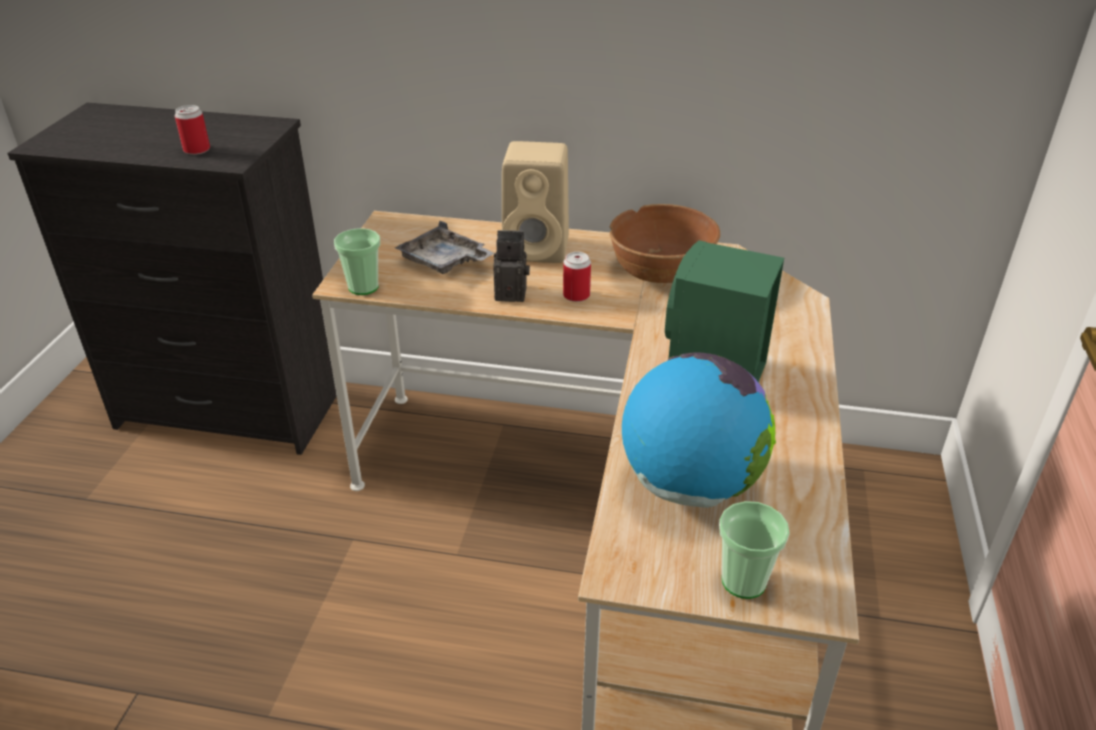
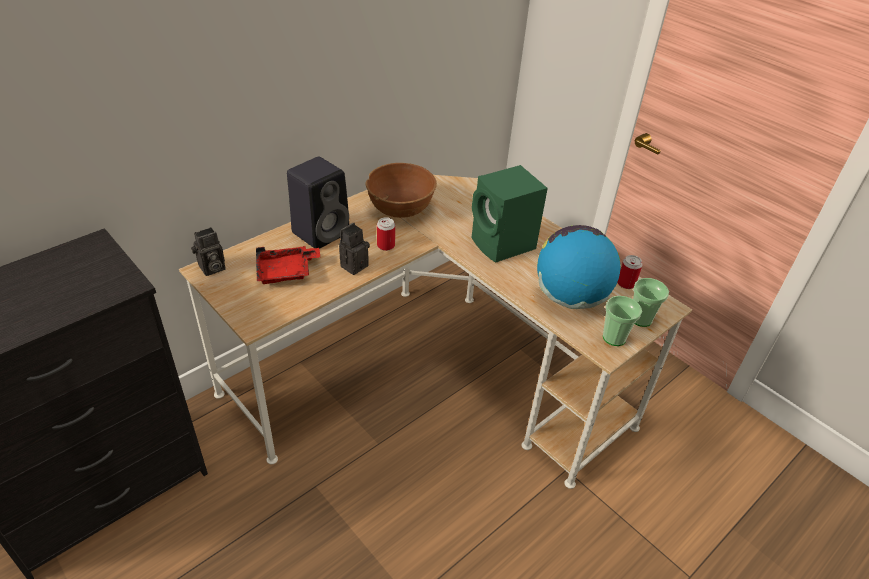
camera: 55 degrees left, 5 degrees up
(197, 150) = (77, 293): can -> can (626, 283)
(363, 287) = (269, 317): cup -> cup (614, 338)
(394, 224) = (211, 268): none -> camera
(444, 262) = (286, 272): grey tray -> red tray
(538, 248) = (322, 232): beige speaker -> black speaker

